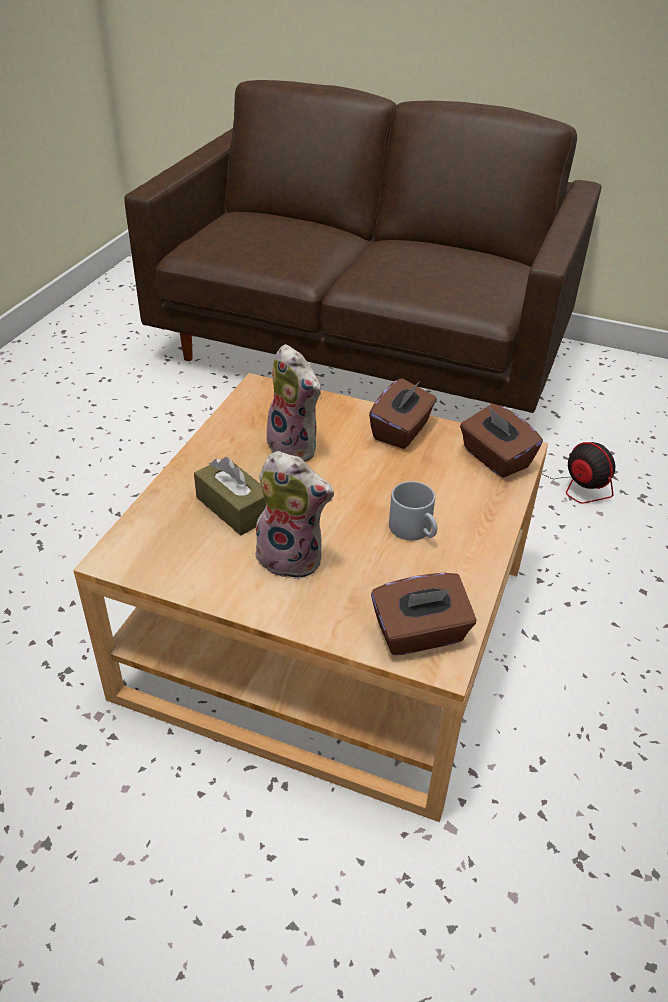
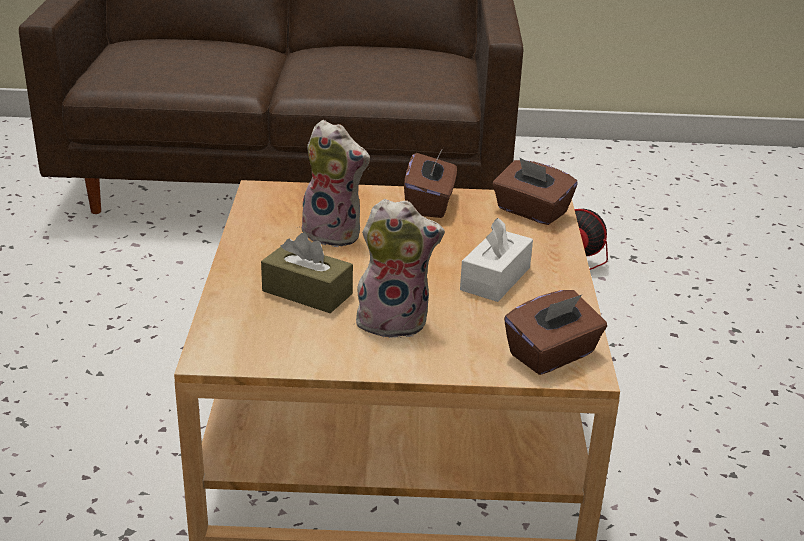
camera: 20 degrees left, 10 degrees down
(415, 530) = (495, 279): grey mug -> white tissue box

